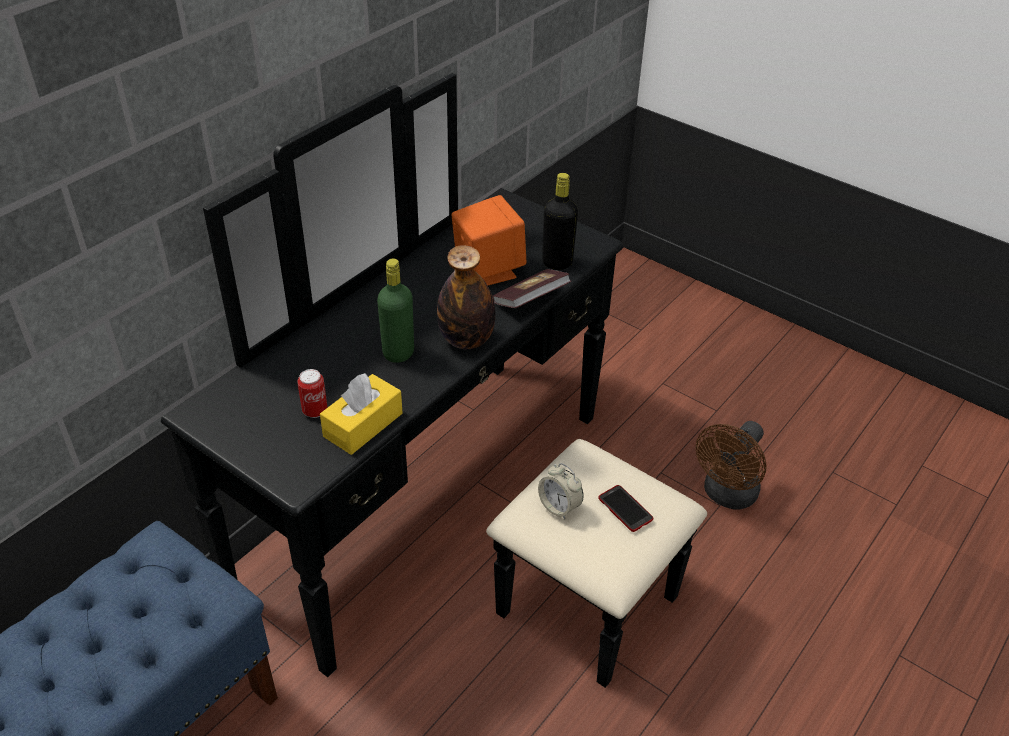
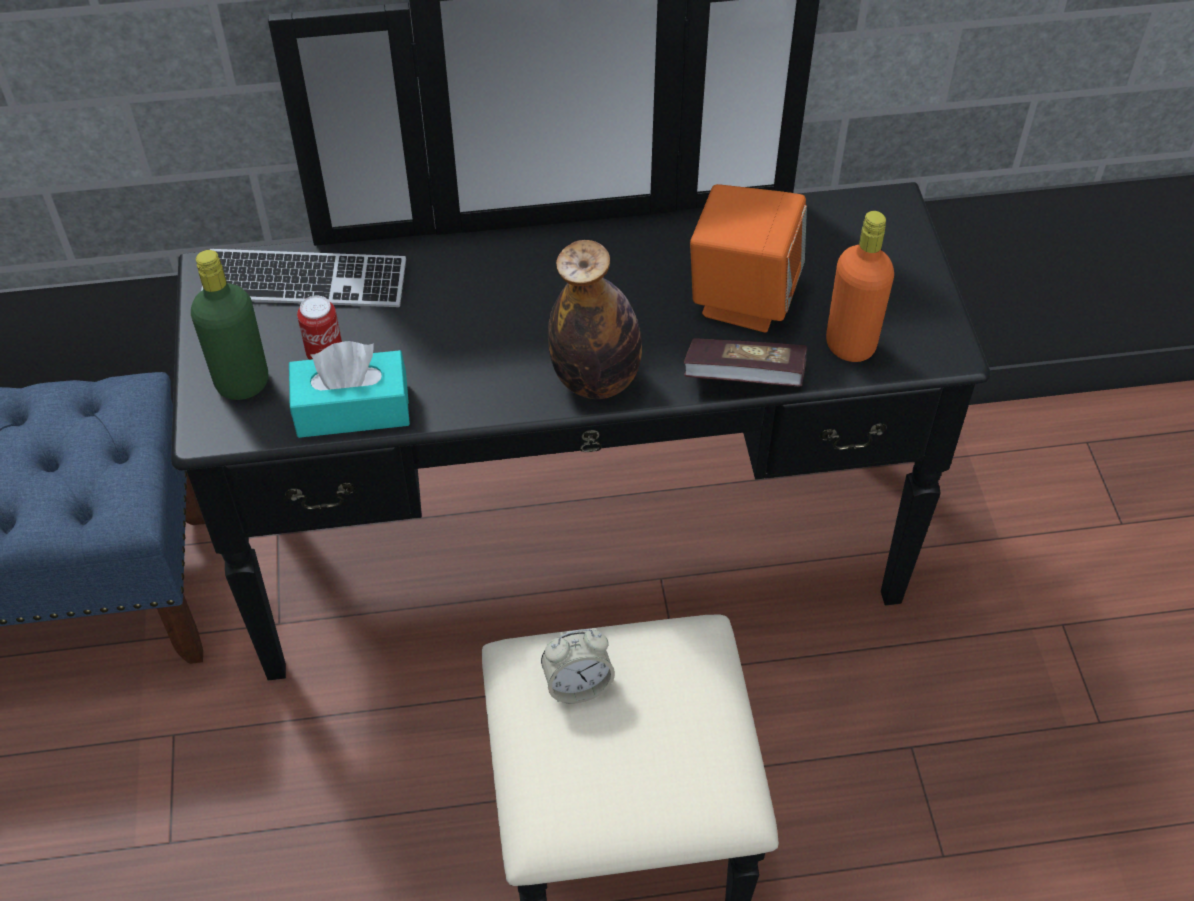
camera: 45 degrees right, 10 degrees up
(258, 387) = (305, 283): none -> keyboard
(363, 425) = (352, 409): yellow tissue box -> turquoise tissue box
(398, 353) = (497, 342): green bottle -> green bottle (242, 383)
(557, 262) = (850, 345): black bottle -> orange bottle
(559, 507) = (577, 685): alarm clock -> alarm clock turned 105 degrees counterclockwise
(625, 509) = (653, 754): phone -> none
(726, 495) = (969, 851): brown fan -> none

